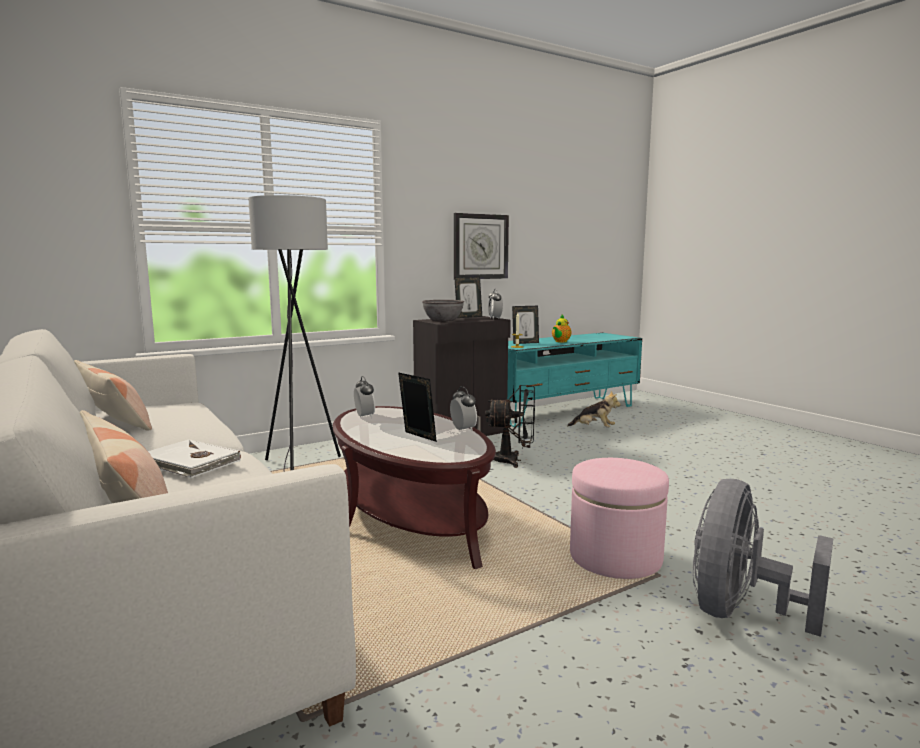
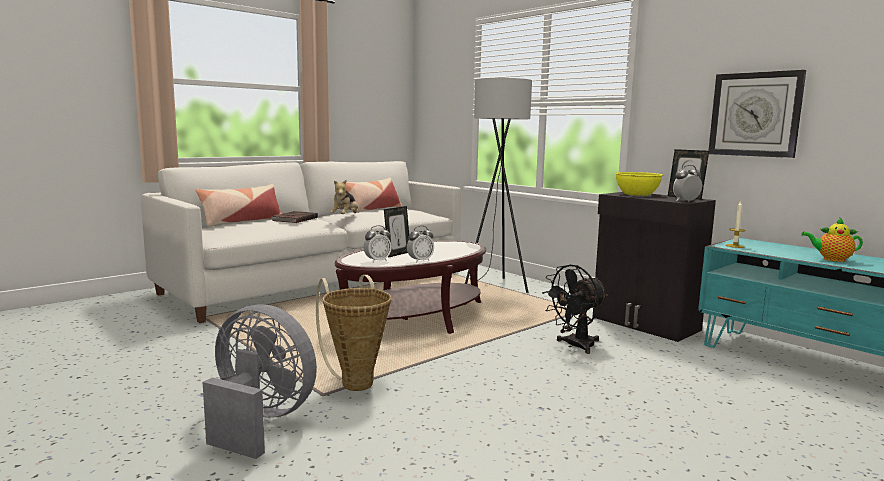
camera: 80 degrees right, 0 degrees up
(189, 463) = (294, 219): white book -> brown book
(364, 416) = (447, 244): alarm clock -> alarm clock (377, 261)
(443, 320) = (637, 194): grey bowl -> yellow bowl
(513, 460) = (575, 346): black fan -> black fan turned 60 degrees clockwise
(525, 343) = (777, 248): picture frame -> none
(594, 429) = (768, 388): plush toy -> plush toy (345, 216)
(615, 557) = (355, 381): pink ottoman -> basket

